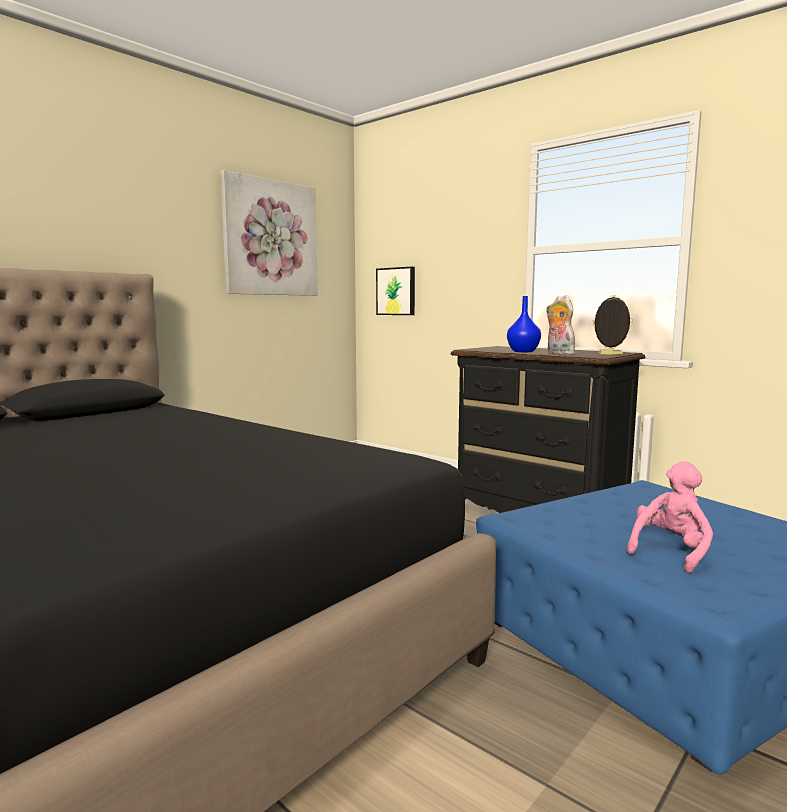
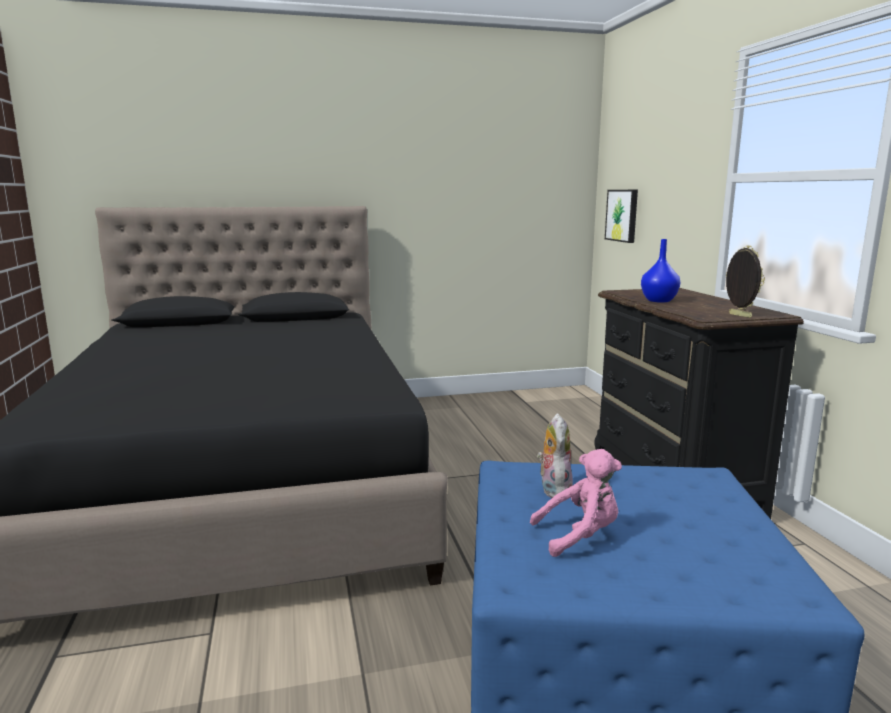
camera: 35 degrees right, 5 degrees up
(271, 238) = (492, 164): picture -> none
(558, 354) = (679, 308): plush toy -> plush toy (553, 490)

